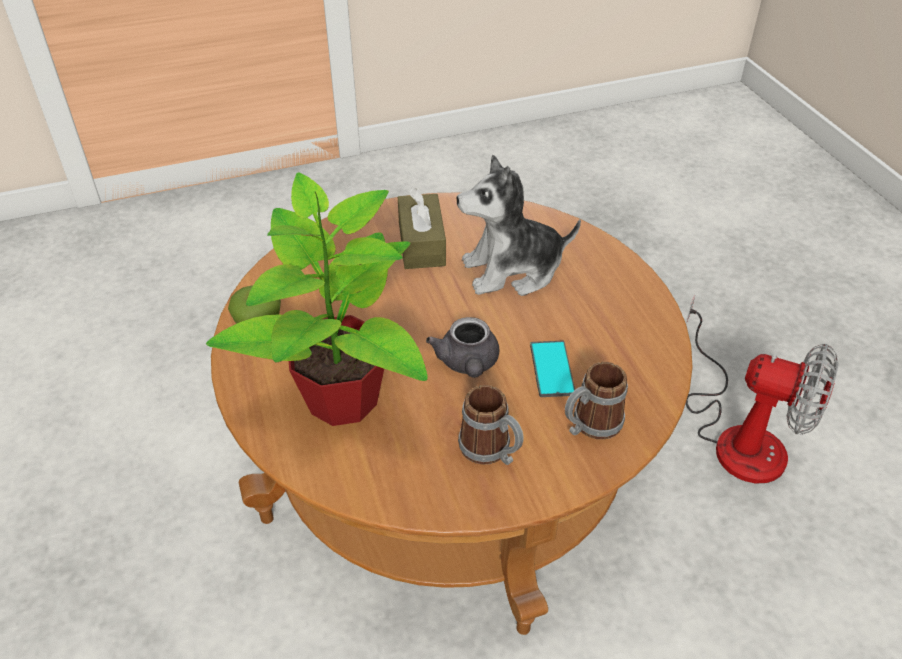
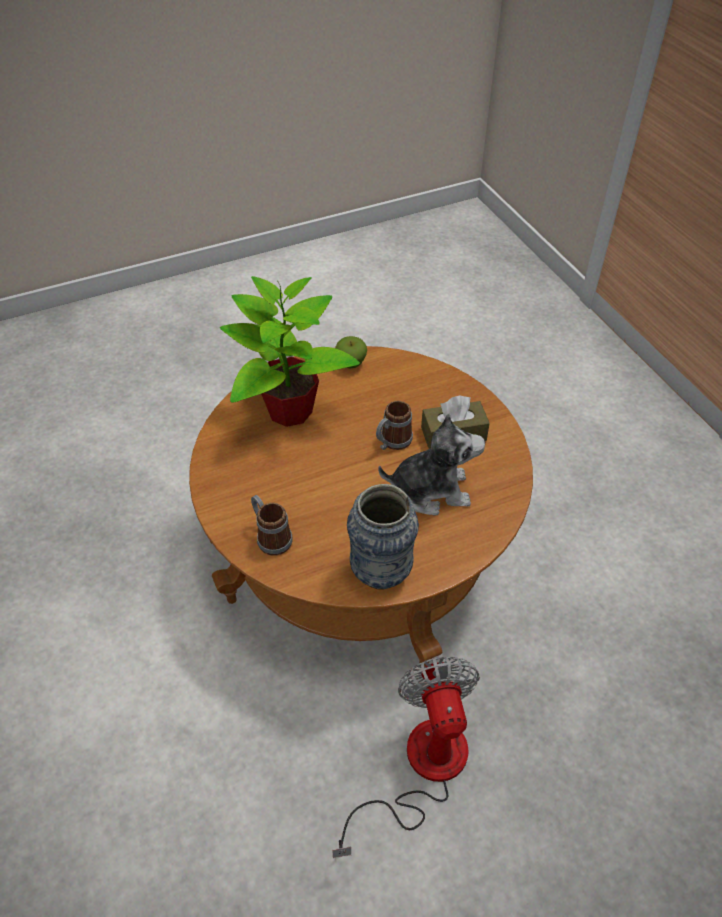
camera: 85 degrees right, 5 degrees up
(468, 364) = (325, 468): grey teapot -> none
(491, 451) = (248, 484): mug -> mug (392, 442)
(512, 271) = (431, 490): plush toy -> plush toy turned 105 degrees clockwise
(551, 369) = (323, 515): phone -> none
(639, 322) = (381, 572): none -> vase
(738, 434) = (421, 768): fan -> fan turned 150 degrees clockwise

